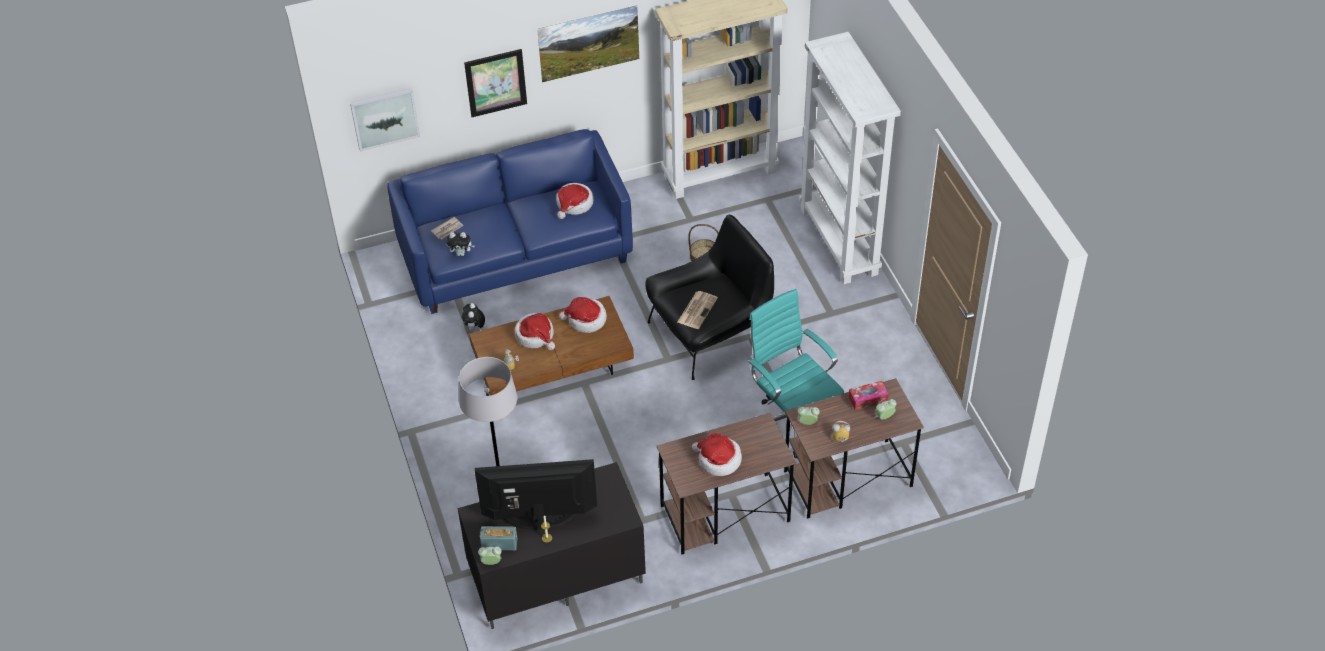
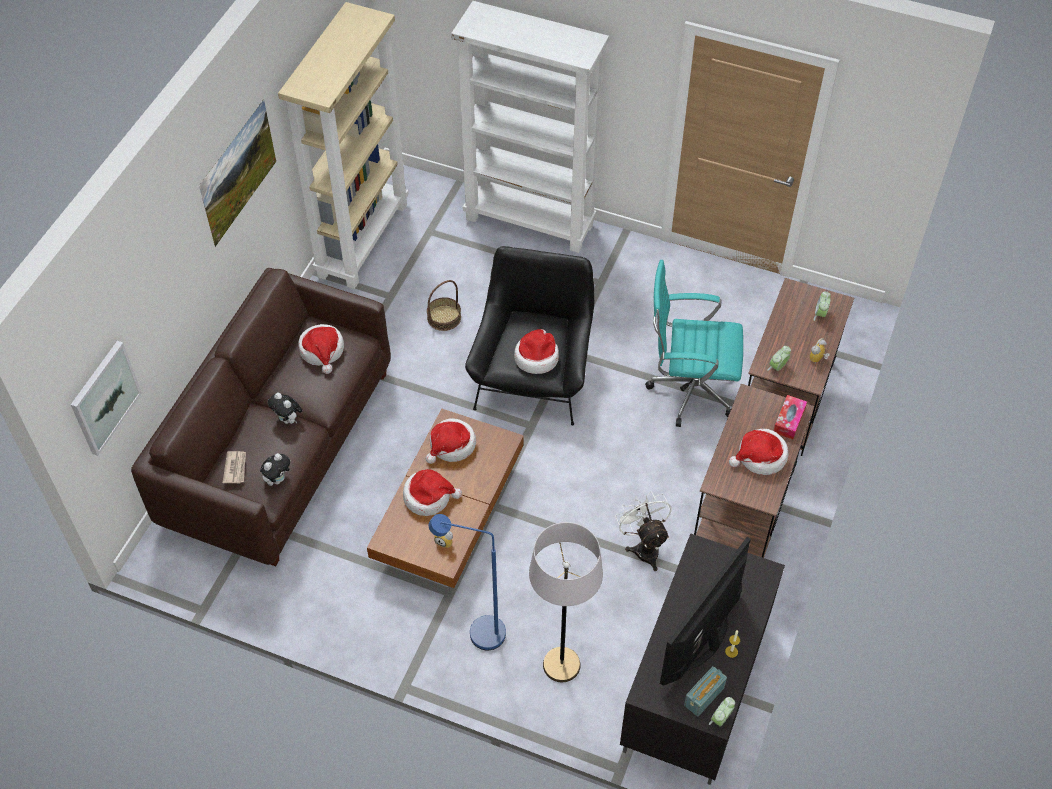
camera: 50 degrees left, 5 degrees up
(474, 328) = (334, 544): plush toy -> plush toy (288, 419)
(484, 439) = (477, 632): none -> blue floor lamp
(495, 82) = (181, 277): picture -> none
(516, 253) = (279, 447): blue sofa -> brown sofa
(635, 480) = (644, 547): none -> white fan
(697, 309) = (536, 357): newspaper -> hat
(868, 399) = (790, 310): tissue box -> tissue box (789, 421)

